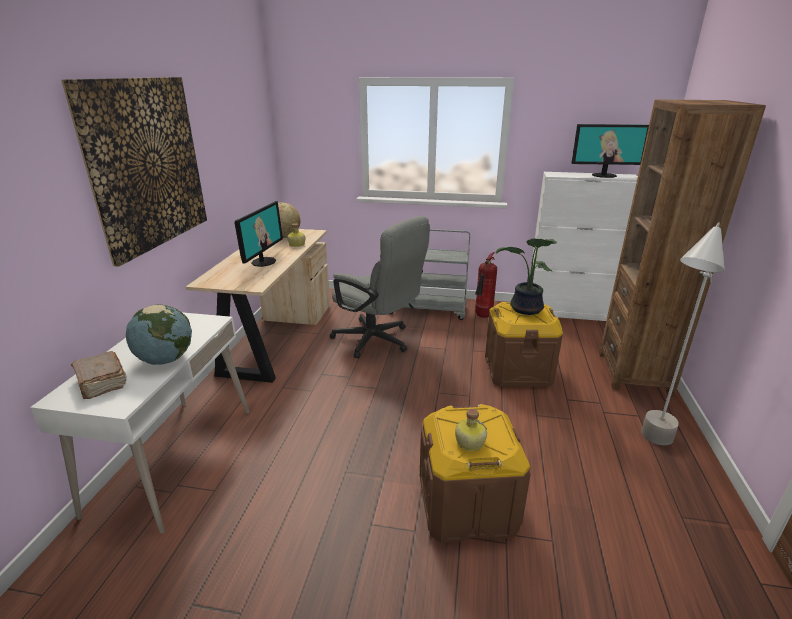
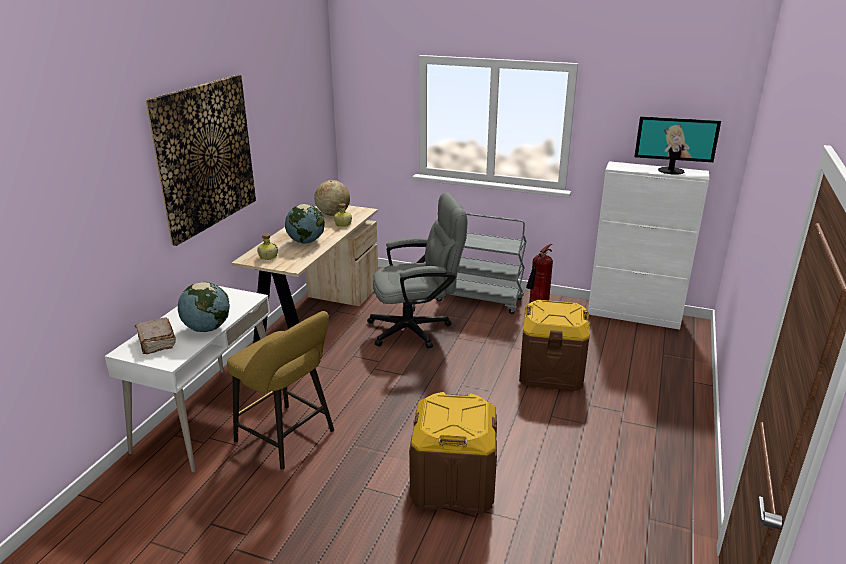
camera: 10 degrees right, 0 degrees up
(263, 262) = (306, 241): monitor -> globe
(272, 474) = (289, 439): none -> yellow stool
(378, 341) = (417, 329): grey office chair -> grey office chair turned 60 degrees counterclockwise
(469, 442) = (446, 422): bottle -> bottle (267, 256)
(525, 309) = (558, 309): potted plant -> none
(634, 373) = (676, 386): brown bookcase -> none
(650, 448) = (651, 458): grey floor lamp -> none

